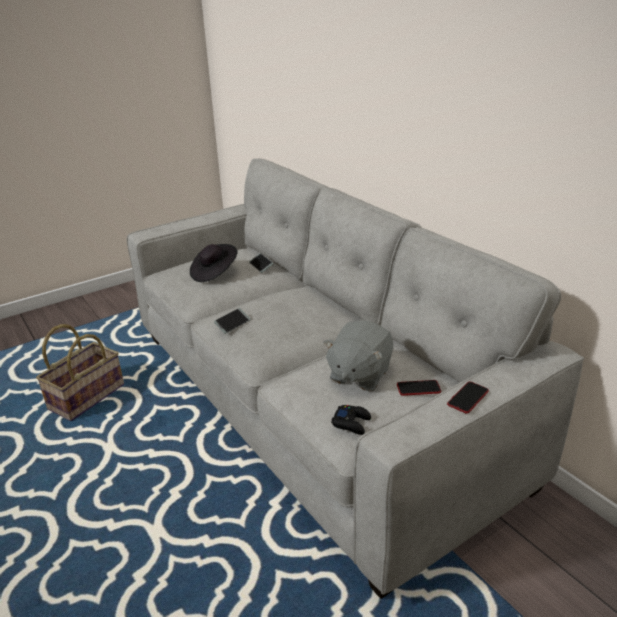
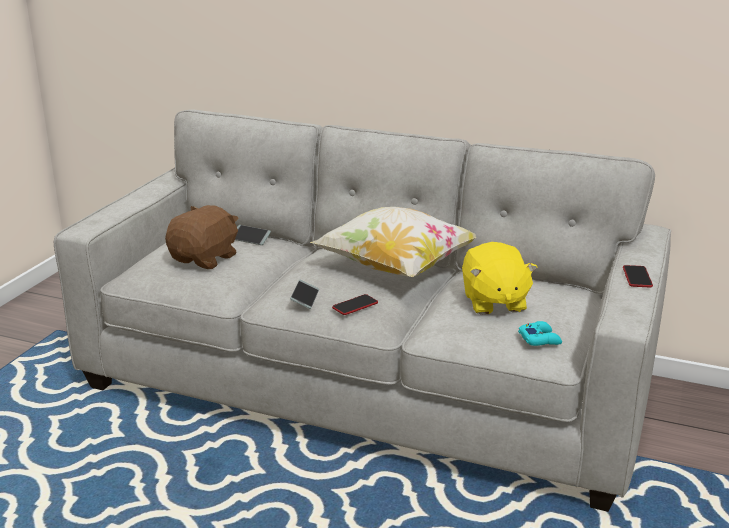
camera: 35 degrees left, 5 degrees down
(86, 396) = (72, 477): basket -> none
(214, 273) = (205, 259): black hat -> brown plush toy
(327, 319) = (396, 268): none -> pillow
(351, 423) = (539, 339): black game controller -> turquoise game controller
(359, 374) = (493, 302): grey plush toy -> yellow plush toy
(418, 388) = (557, 297): phone -> phone (355, 305)

